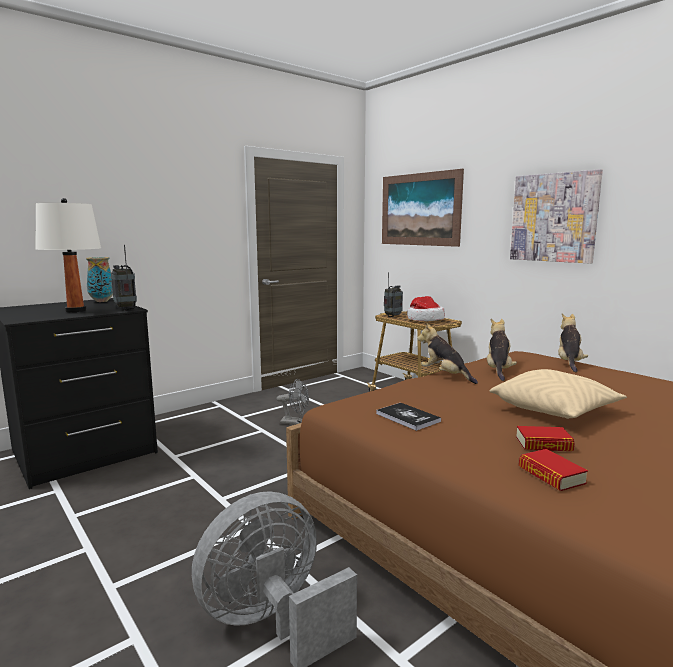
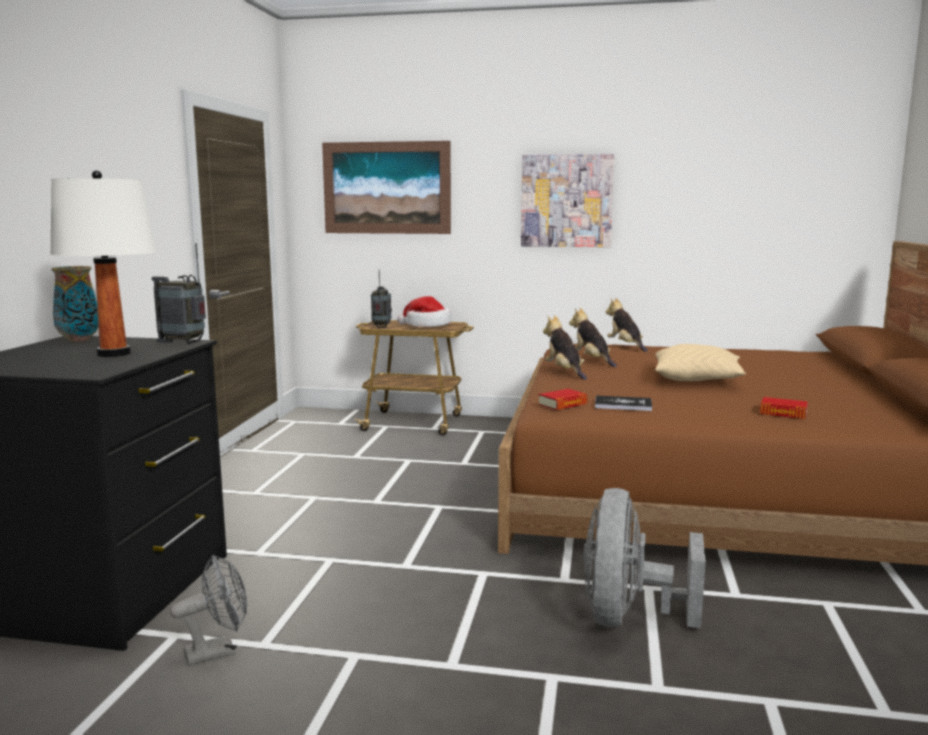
camera: 40 degrees left, 0 degrees up
(295, 422) = (337, 480): grey fan -> grey fan (218, 651)
(445, 376) = (564, 372): plush toy -> plush toy turned 60 degrees clockwise
(543, 444) = (741, 399): book -> book (562, 404)

